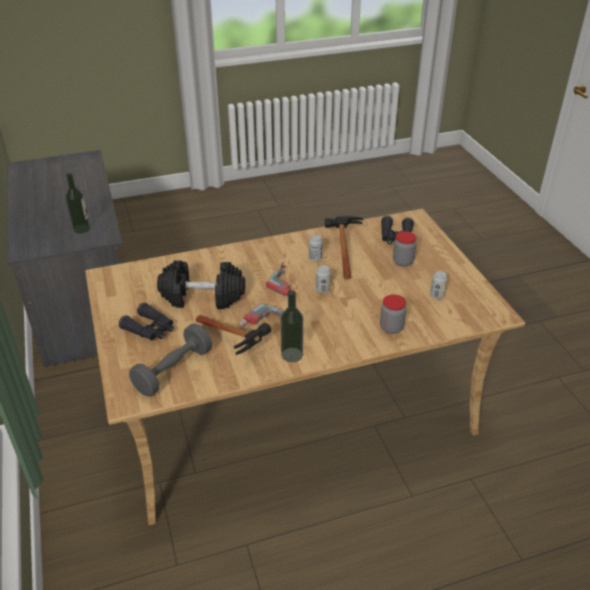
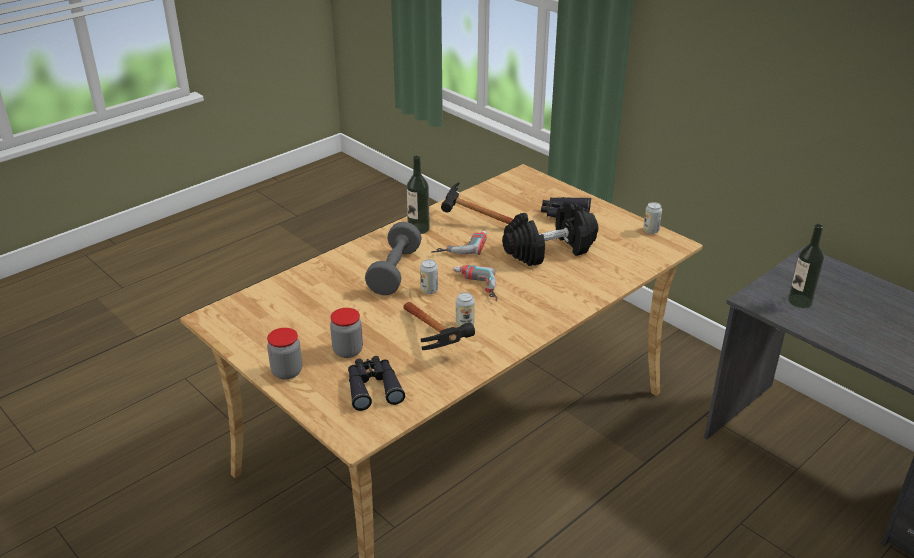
camera: 155 degrees right, 5 degrees down
(173, 370) = (510, 196): grey dumbbell -> grey dumbbell (394, 271)
(391, 328) = (333, 272): jar -> jar (287, 372)
(437, 295) = (290, 319): can -> can (651, 231)

